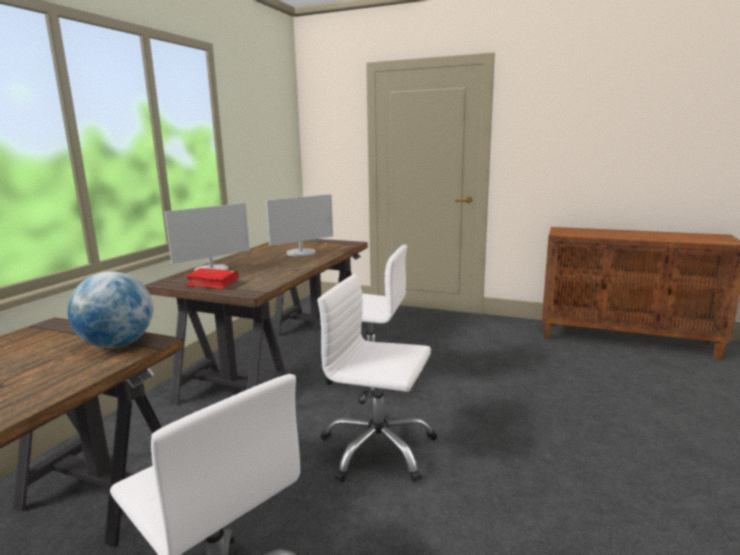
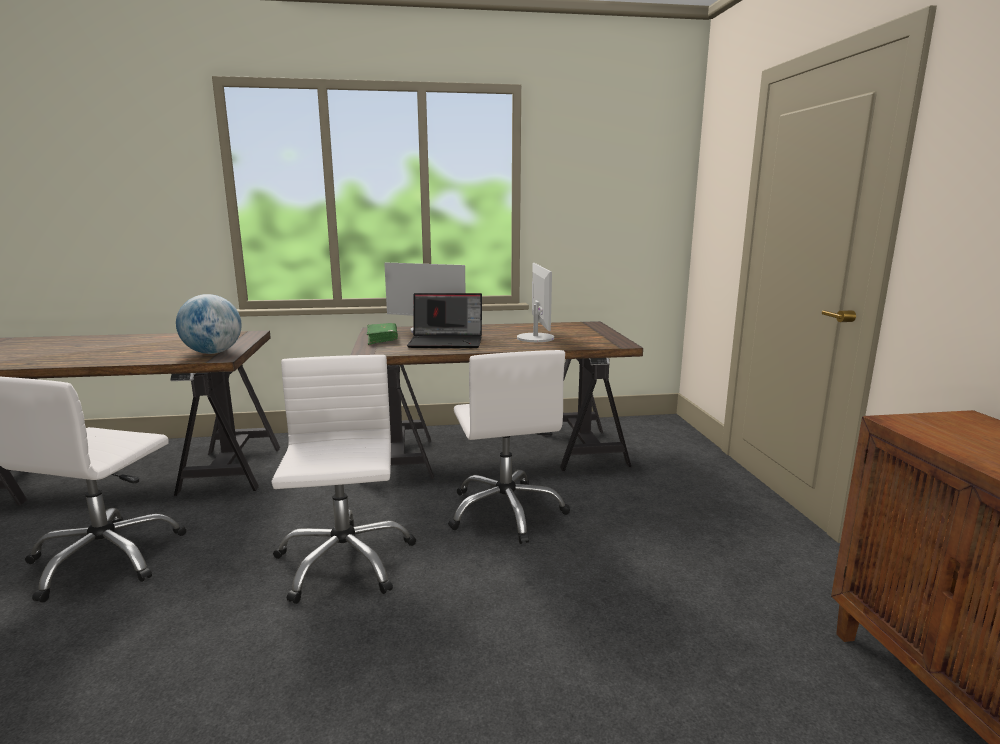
camera: 60 degrees right, 0 degrees up
(213, 284) = (382, 339): red book -> green book
(265, 270) = (447, 342): none -> laptop
(301, 253) = (536, 338): monitor -> monitor turned 120 degrees counterclockwise

